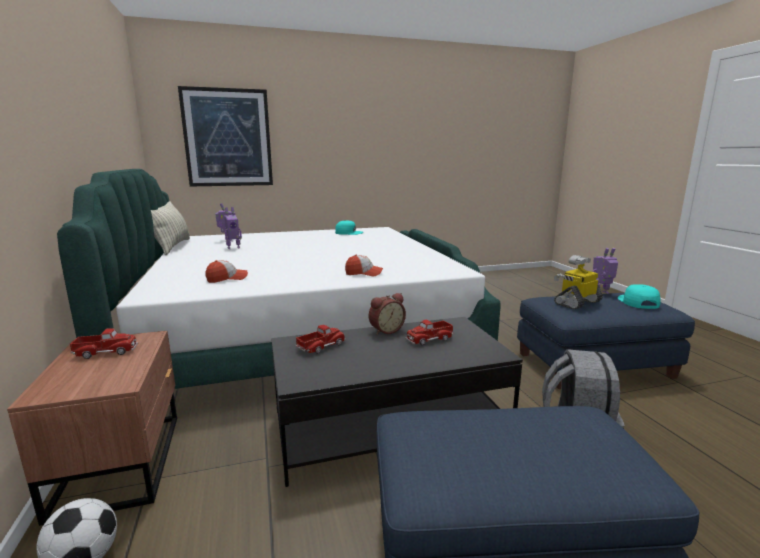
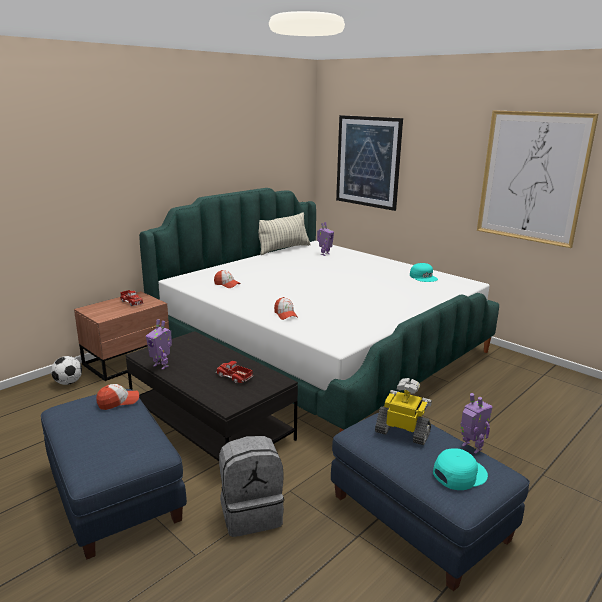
camera: 60 degrees right, 5 degrees up
(233, 248) = (305, 262): toy robot -> toy robot (161, 365)
(321, 346) = (192, 347): toy truck -> none
(385, 330) = (237, 359): alarm clock -> none
(396, 137) = (532, 177): none -> picture
(439, 422) = (118, 402): none -> cap

